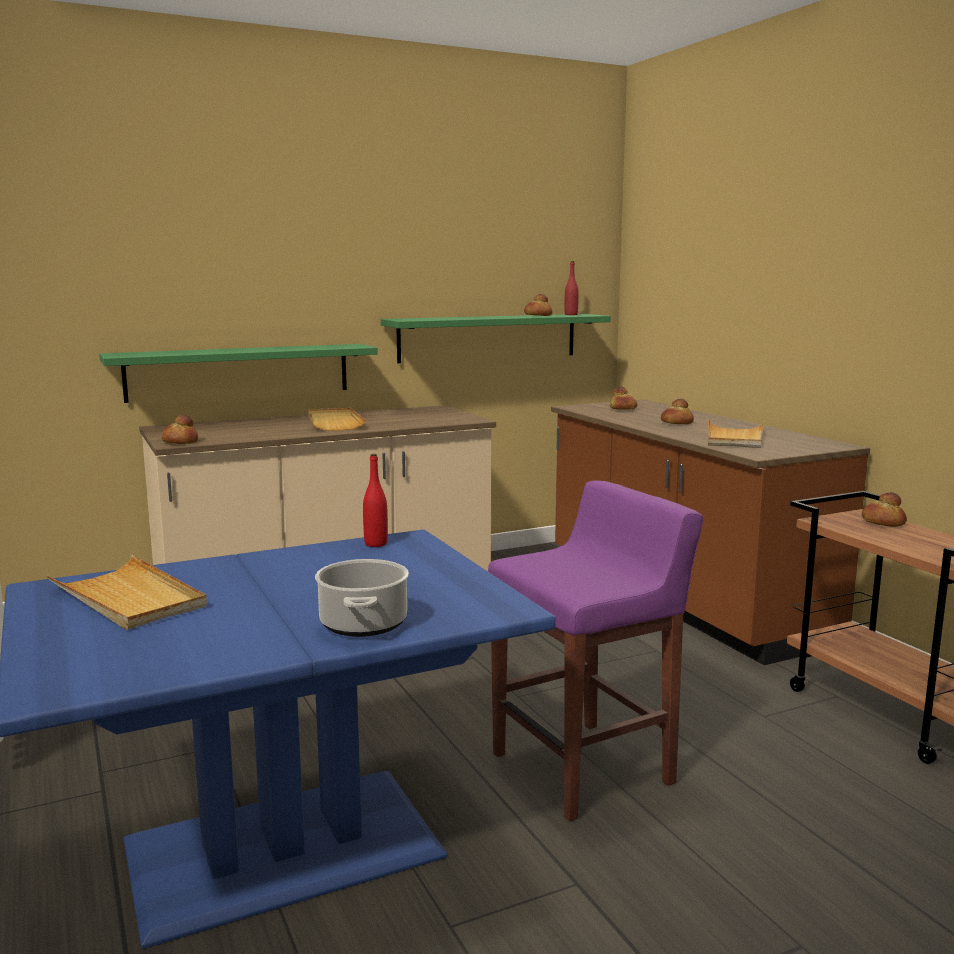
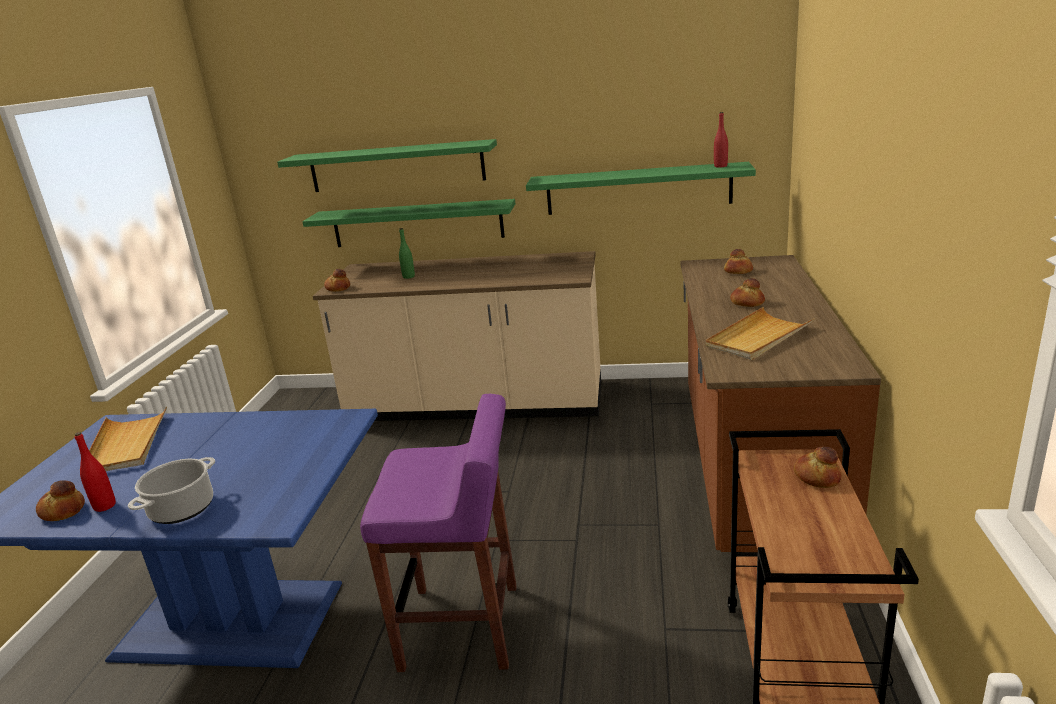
camera: 35 degrees right, 10 degrees up
(219, 298) = (396, 166): none -> green shelf
(261, 429) = (408, 277): none -> green bottle
(334, 422) = (469, 272): beige tray -> none
(376, 544) = (320, 420): red bottle -> red bottle (105, 506)
(538, 315) = (681, 169): bread -> bread (63, 511)

